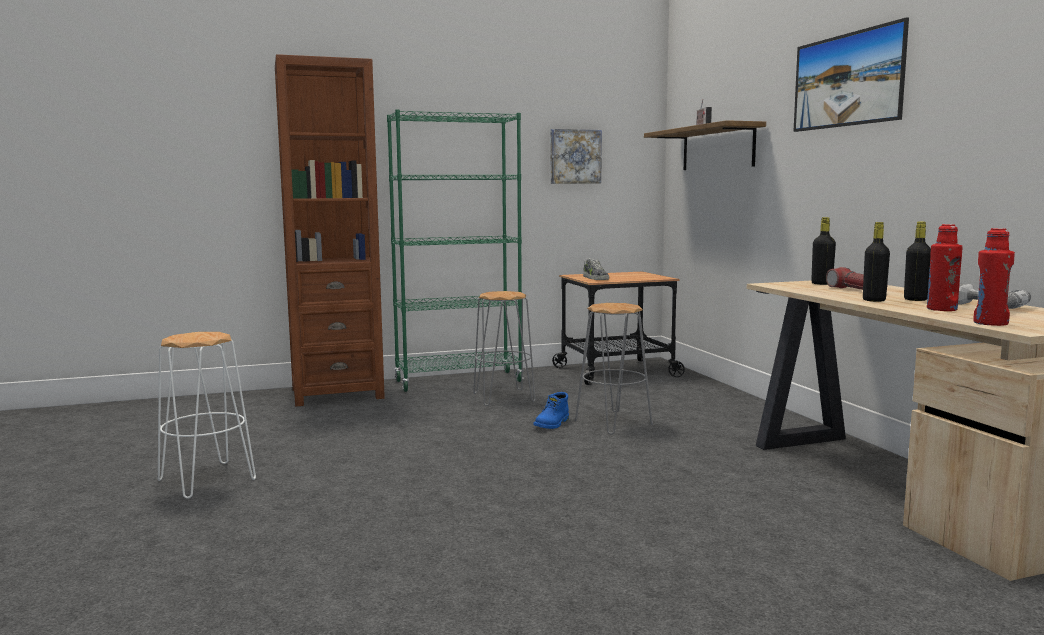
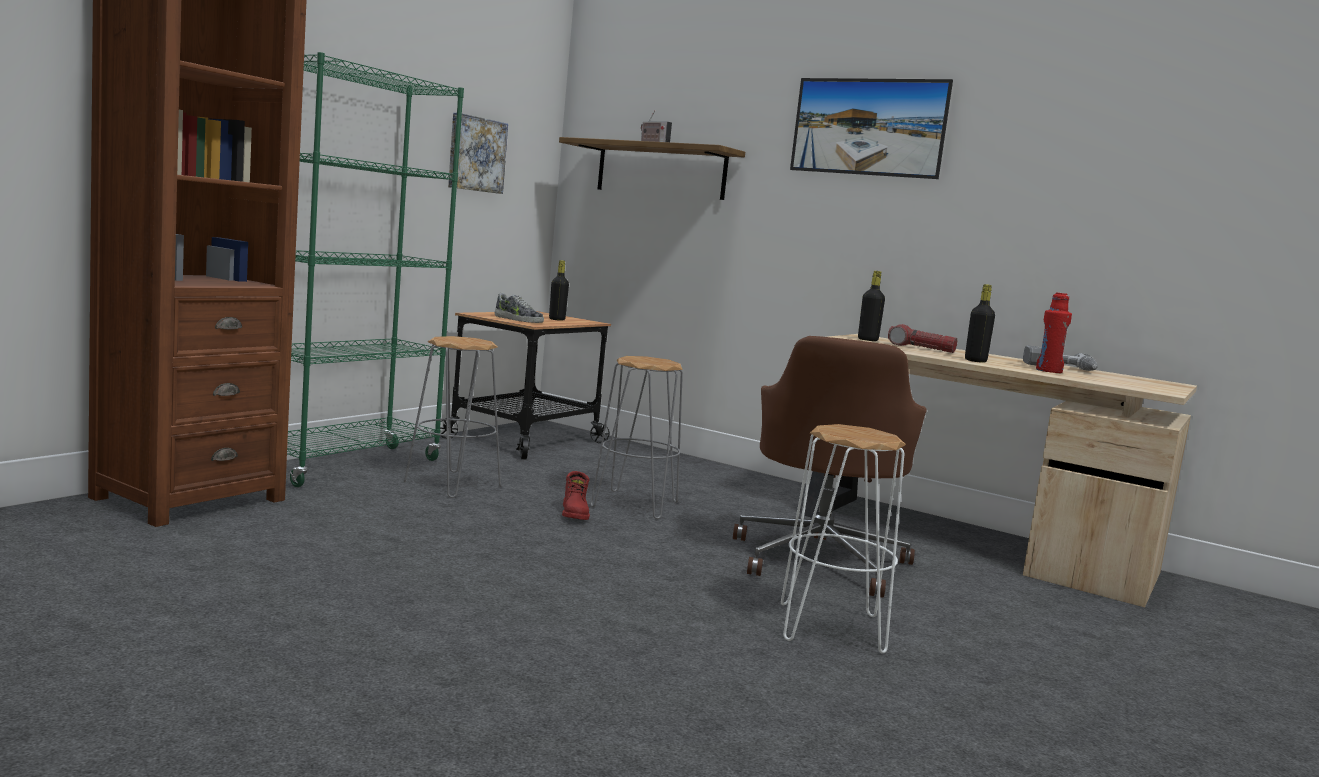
camera: 40 degrees left, 0 degrees up
(207, 480) = (245, 667): white stool -> white stool (832, 628)
(552, 424) = (575, 514): blue boot -> red boot
(694, 481) = (820, 560): none -> brown office chair
(915, 299) = (996, 360): black bottle -> black bottle (557, 319)
(990, 323) = (1124, 385): red bottle -> none

